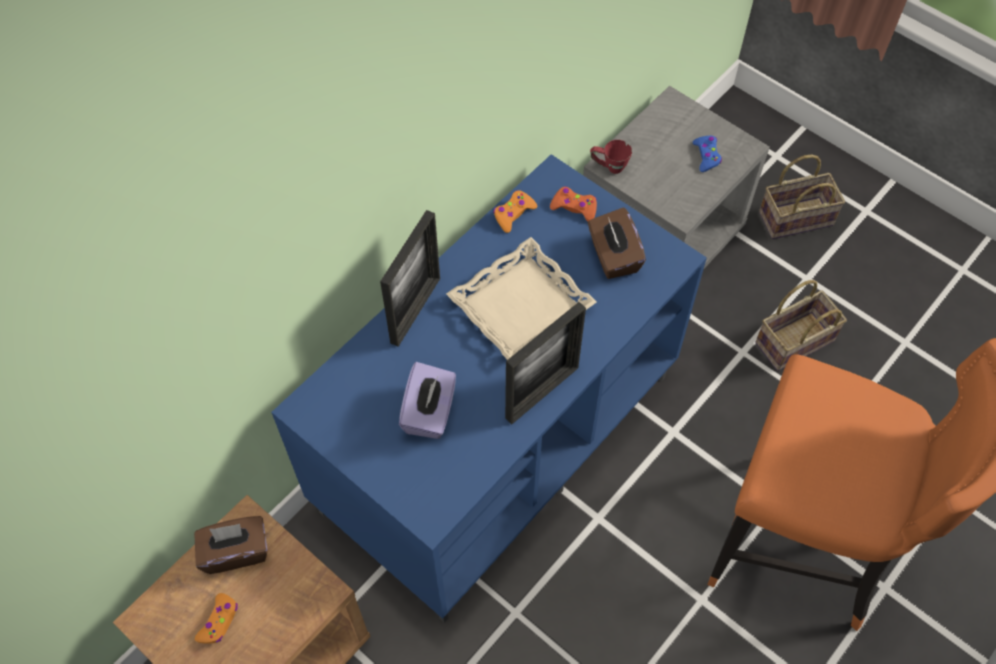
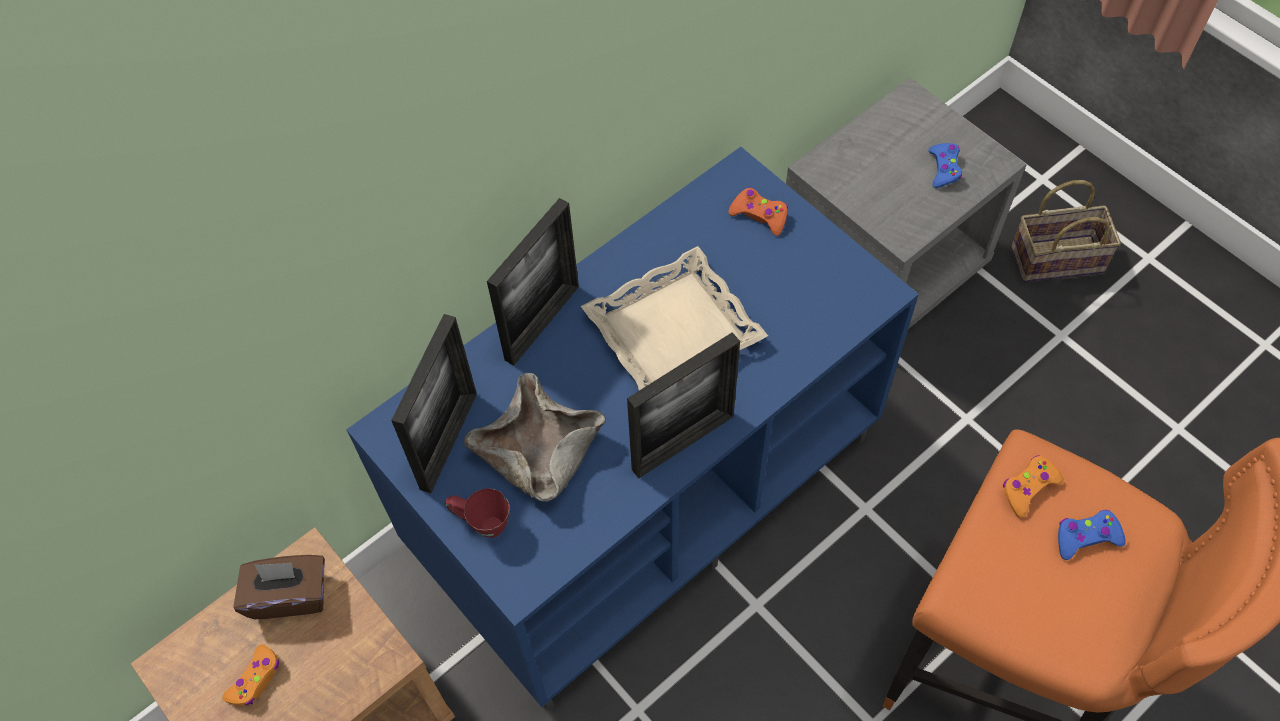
camera: 10 degrees right, 0 degrees up
(356, 411) = (449, 441): none -> picture frame
(429, 412) = (539, 452): purple tissue box -> beige bowl
(513, 214) = (682, 216): orange game controller -> orange game controller (1028, 488)
(608, 167) = (818, 171): red mug -> red mug (482, 524)
(613, 256) = (799, 281): brown tissue box -> none
(794, 344) = (1034, 415): basket -> none
(858, 430) = (1086, 537): none -> blue game controller

